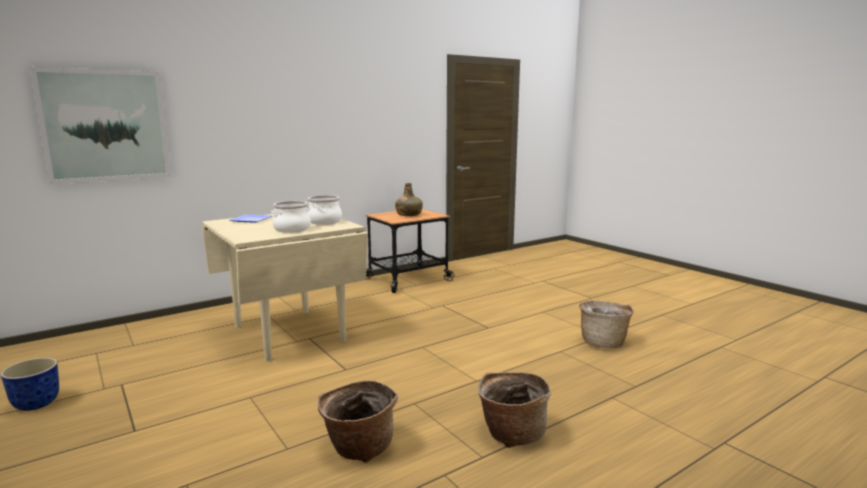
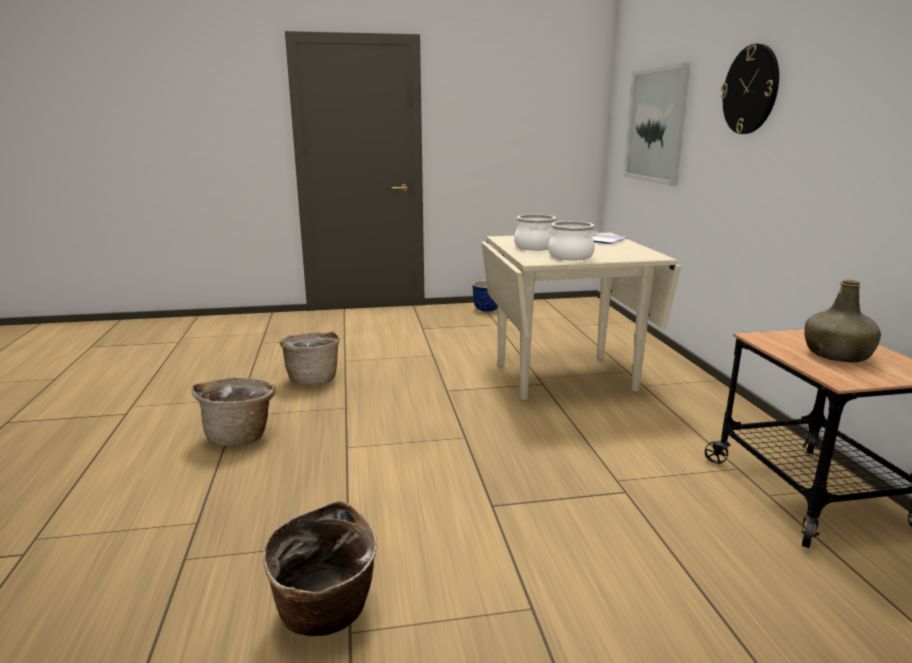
camera: 115 degrees right, 5 degrees up
(252, 100) = (750, 89): none -> wall clock

